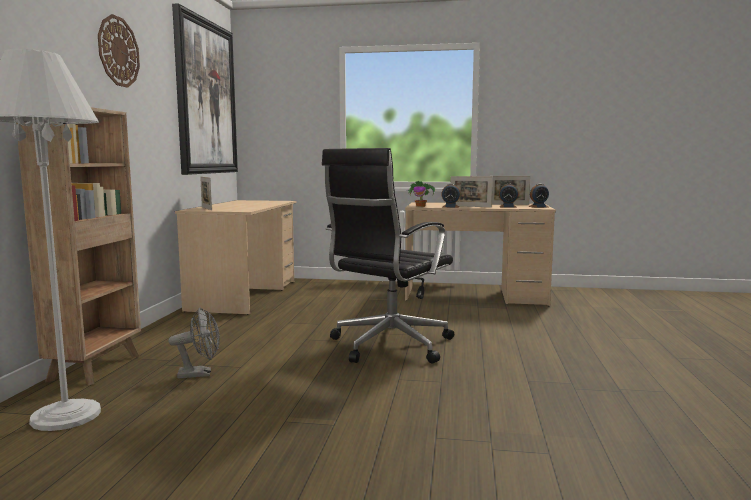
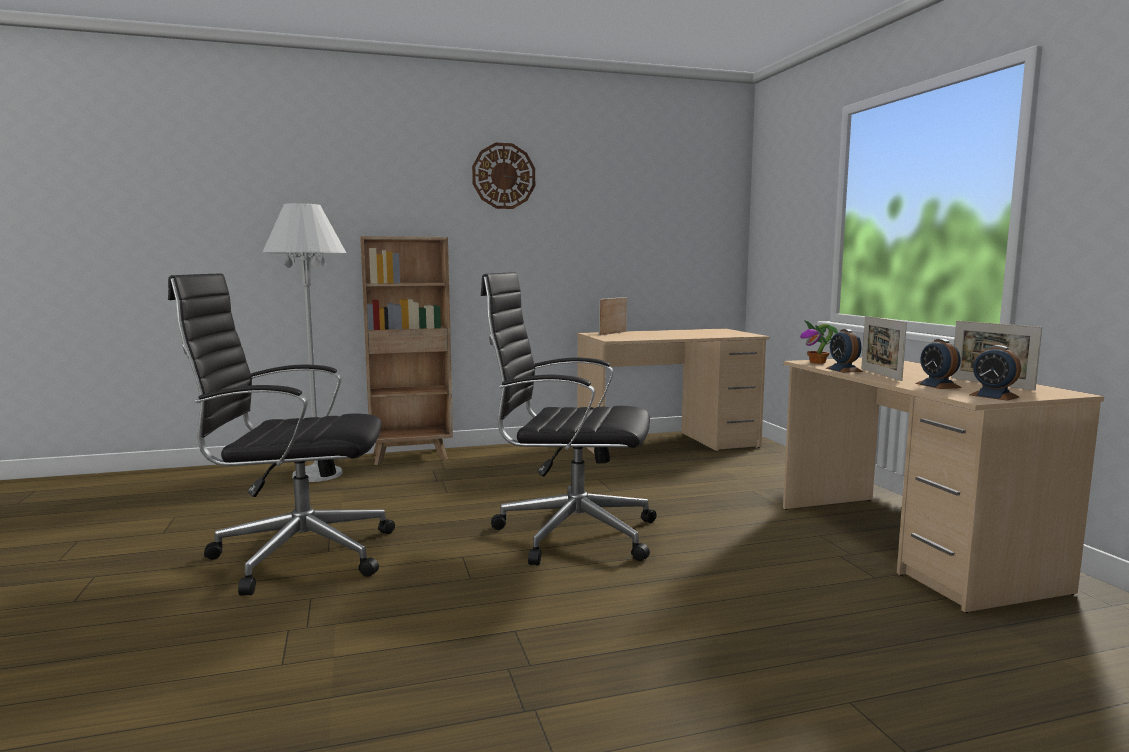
camera: 65 degrees right, 0 degrees up
(200, 374) = (419, 485): grey fan -> none
(206, 98) = (672, 204): picture -> none
(327, 438) = (297, 554): none -> black office chair

